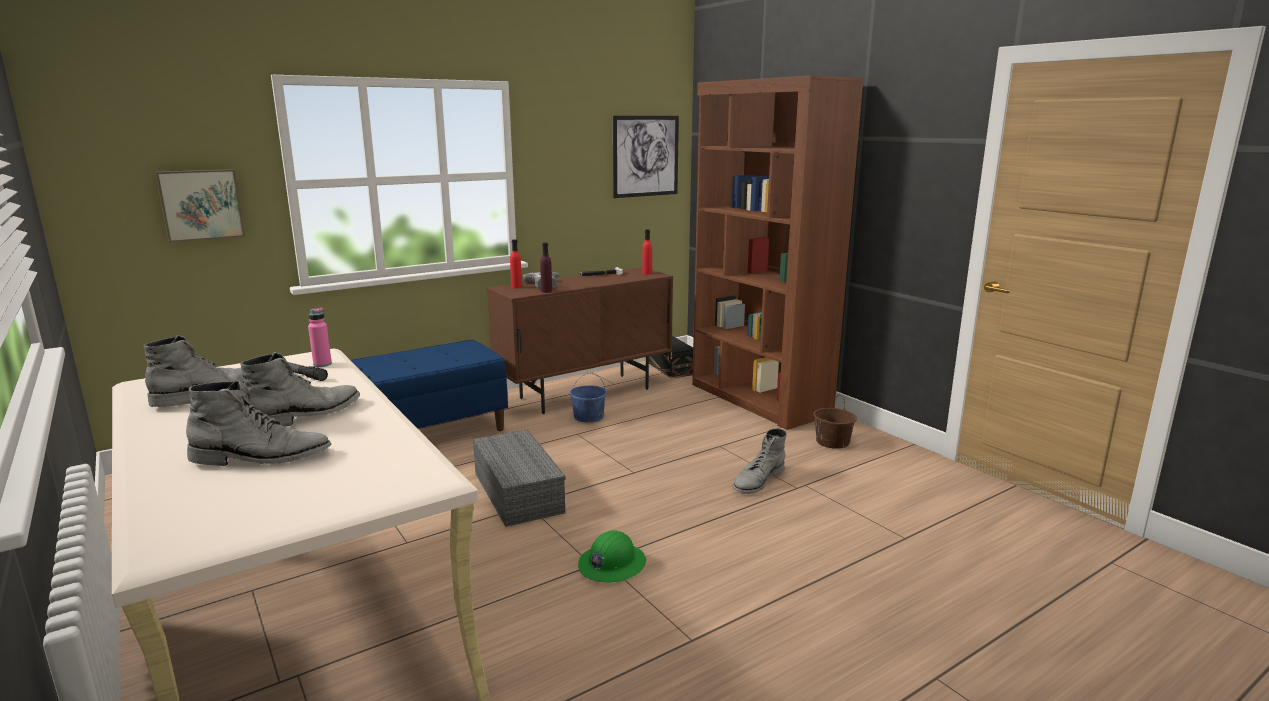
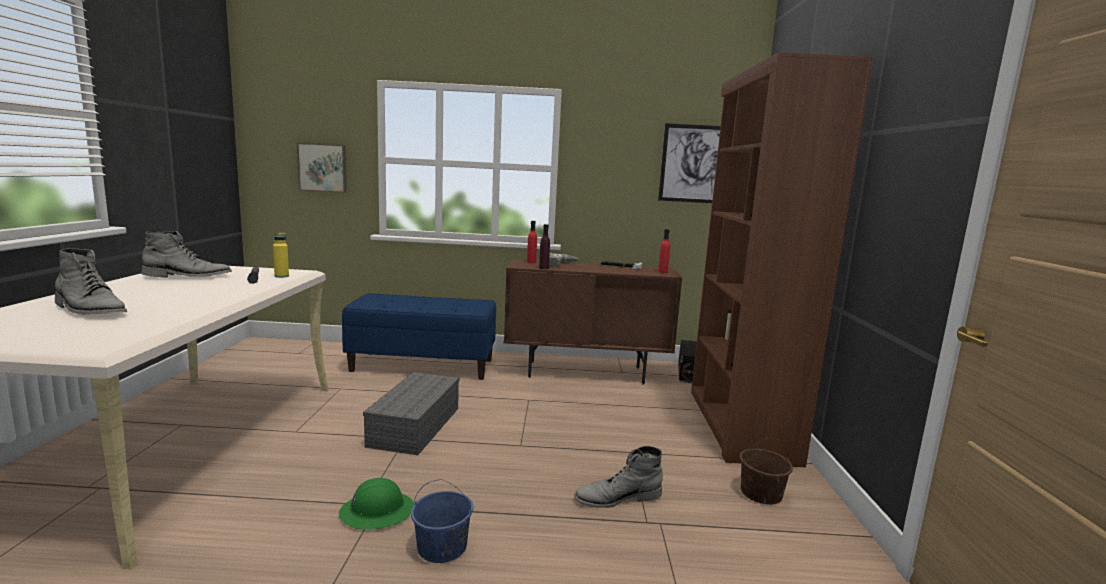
camera: 35 degrees right, 5 degrees down
(306, 416) = (181, 297): grey boot -> none
(322, 364) = (281, 276): pink bottle -> yellow bottle
(589, 417) = (559, 390): blue bucket -> blue bucket (442, 547)

